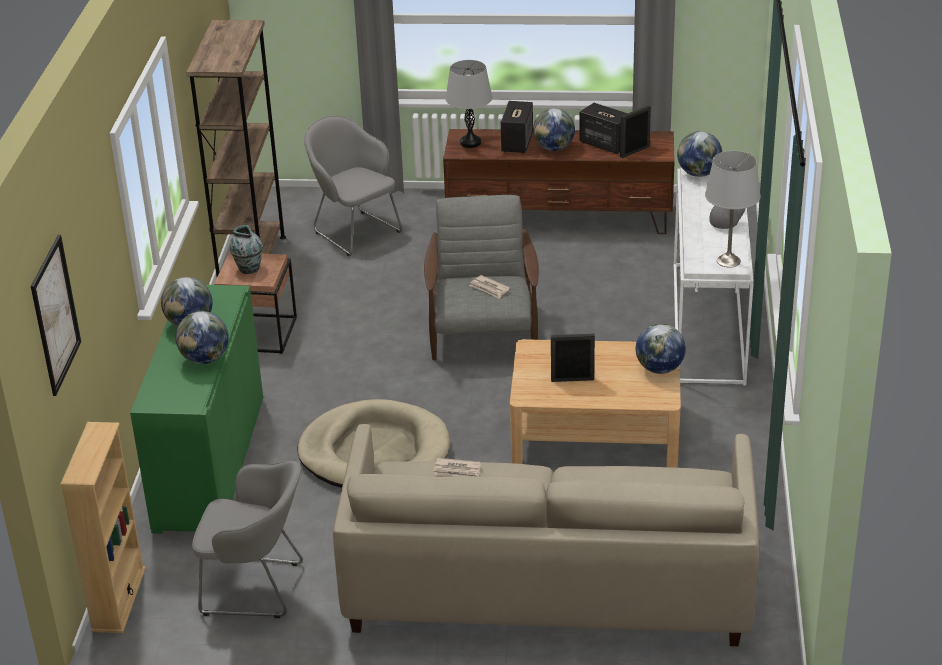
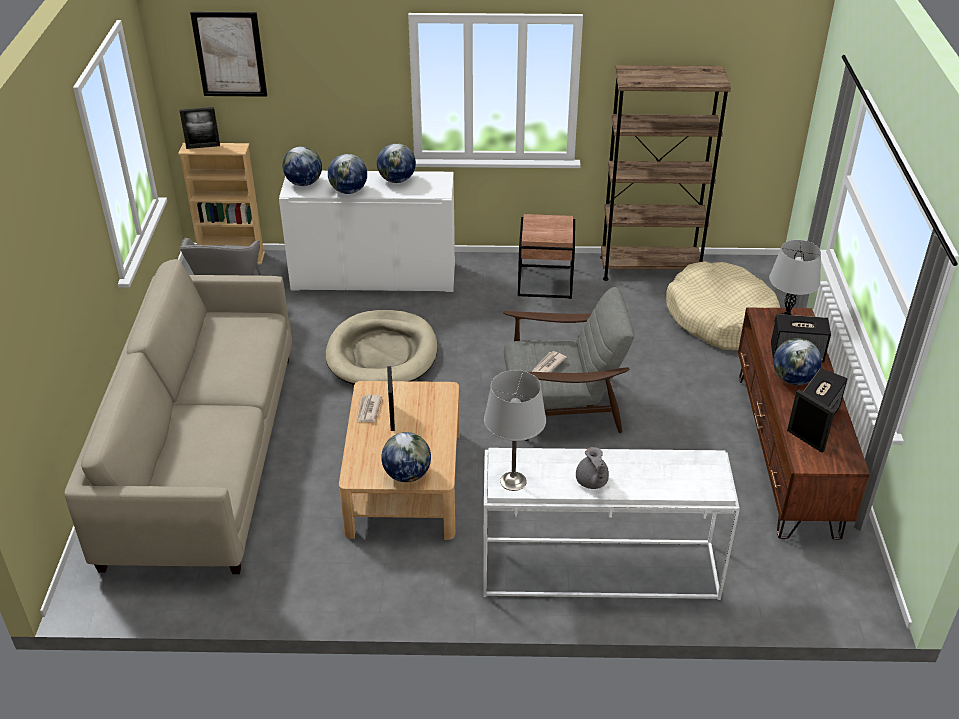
camera: 85 degrees right, 5 degrees up
(83, 462) = (203, 146): none -> picture frame
(210, 463) = (374, 277): green cabinet -> white cabinet
(248, 268) = (547, 227): vase -> none
(354, 231) = (720, 318): grey armchair -> beige dog bed
(457, 470) = (252, 347): newspaper -> newspaper (368, 410)
(698, 173) = (706, 463): globe -> globe (304, 183)

